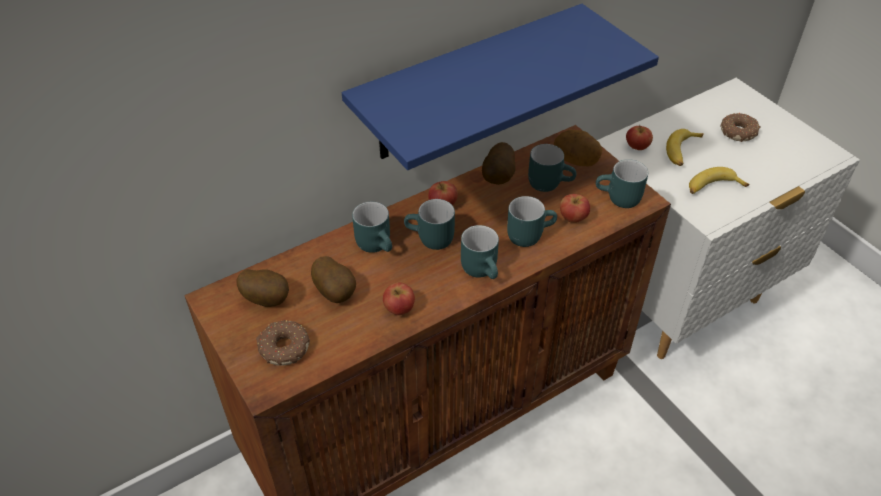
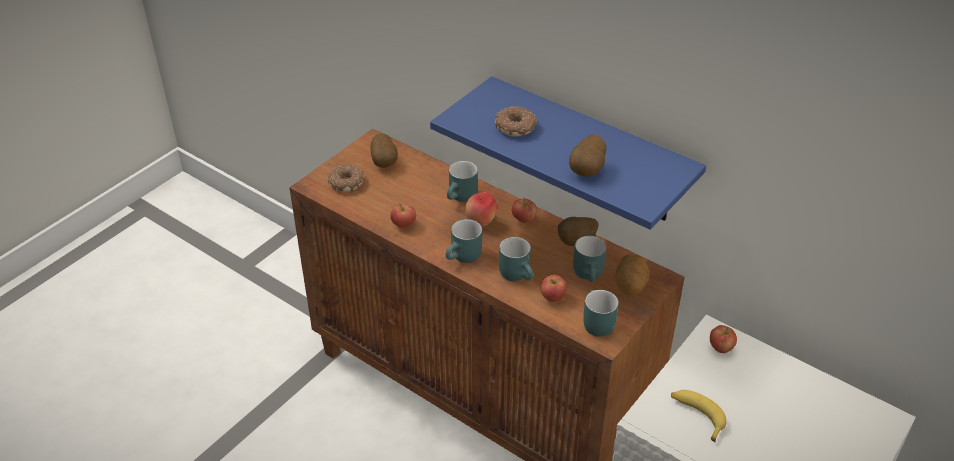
camera: 70 degrees right, 5 degrees down
(336, 292) = (405, 191): potato -> potato (588, 171)
(430, 240) = (481, 222): turquoise mug -> apple
(682, 152) = (738, 384): banana -> none
(738, 131) = (809, 428): donut -> donut (516, 127)

